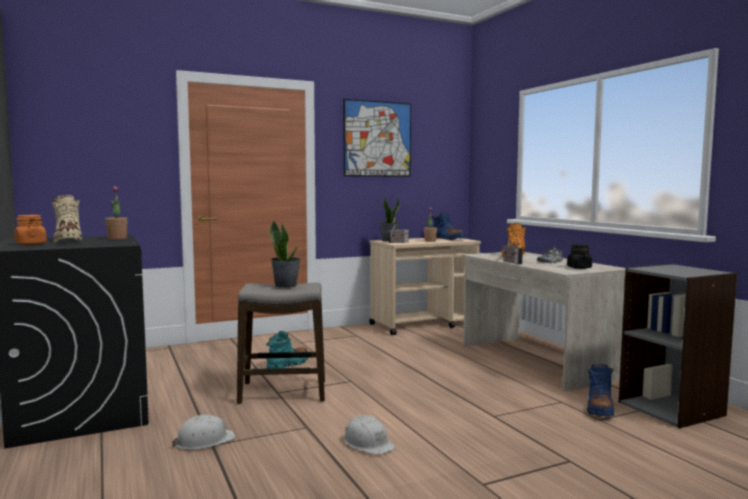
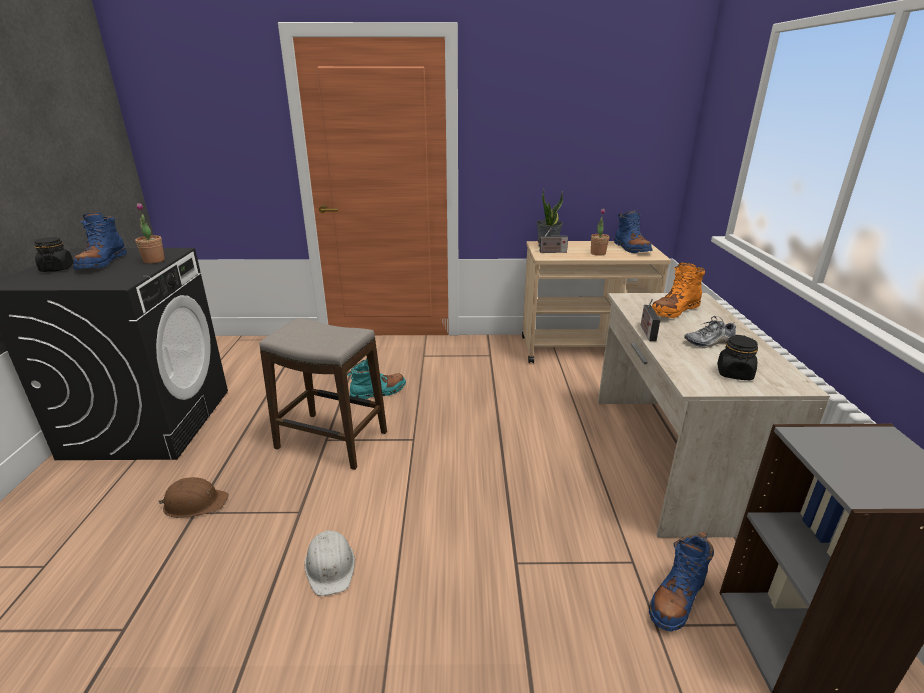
camera: 25 degrees right, 20 degrees up
(30, 244) = (57, 269): orange jar -> black jar
(68, 241) = (102, 263): beige boot -> blue boot
(204, 441) = (195, 503): white hard hat -> brown hard hat
(286, 285) = (325, 332): potted plant -> none
(377, 139) = (548, 104): picture -> none

